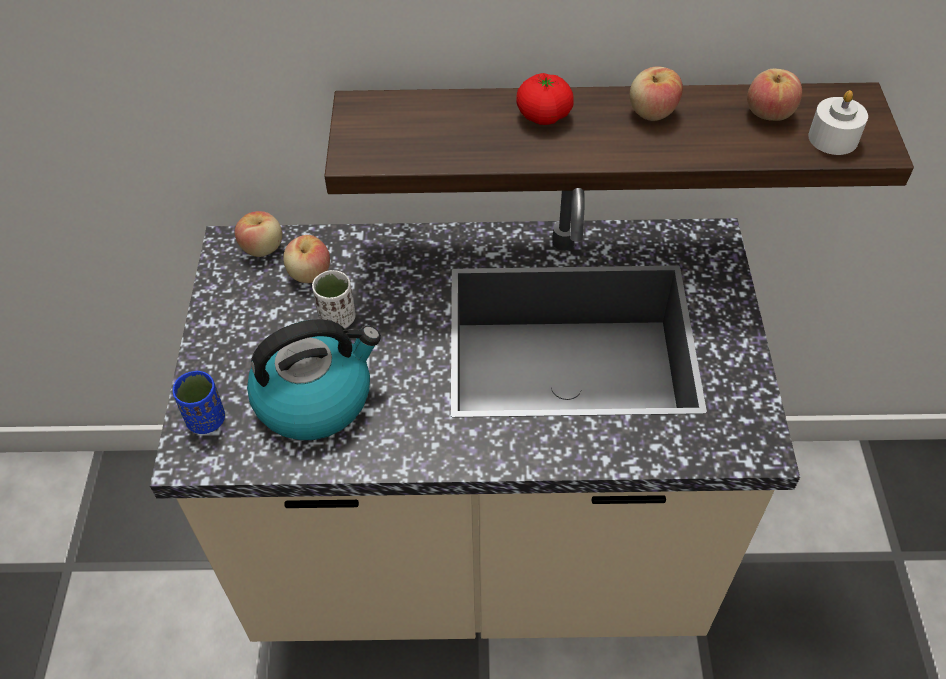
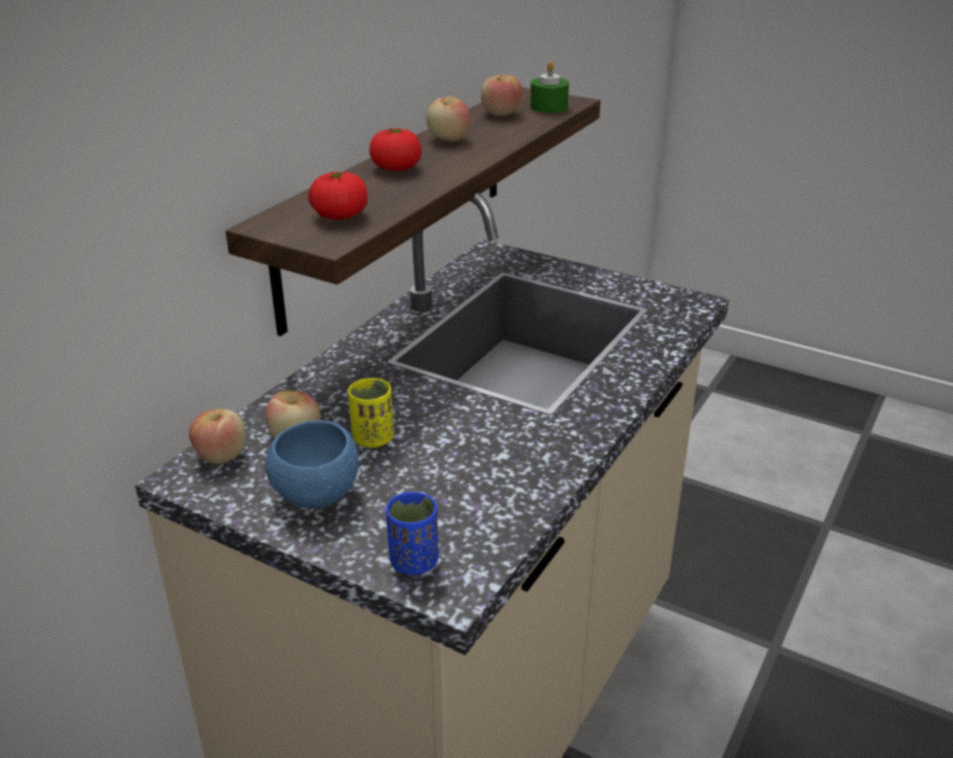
camera: 60 degrees left, 20 degrees down
(250, 324) = (315, 494): none -> blue bowl
(315, 397) = (457, 481): kettle -> none
(337, 318) = (373, 438): white cup -> yellow cup
(408, 135) = (340, 216): none -> tomato
(833, 138) = (548, 107): white candle -> green candle

